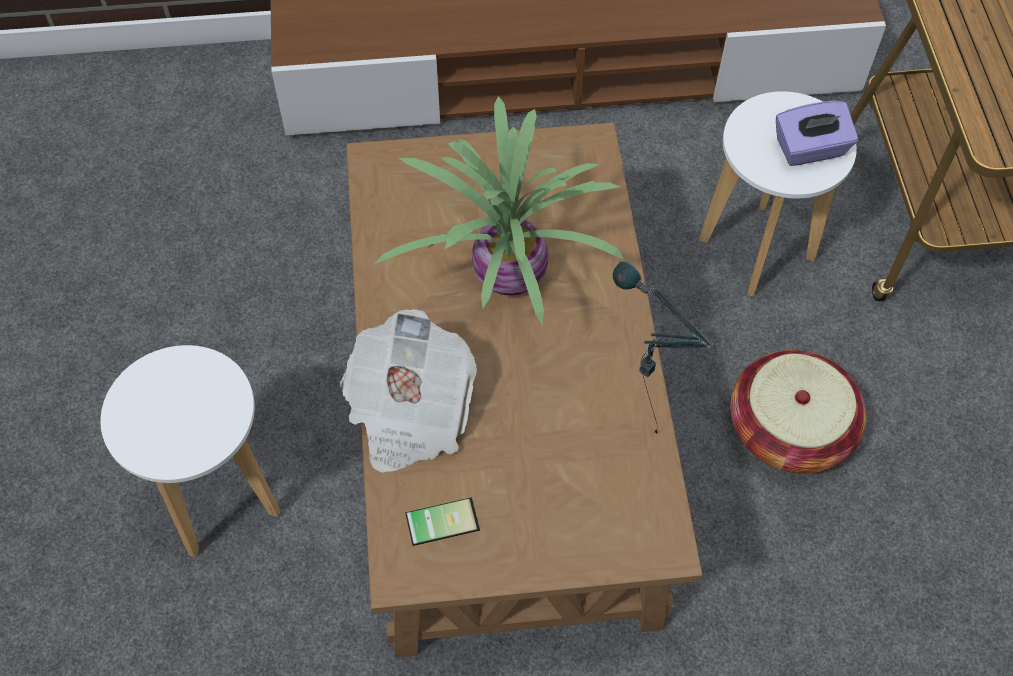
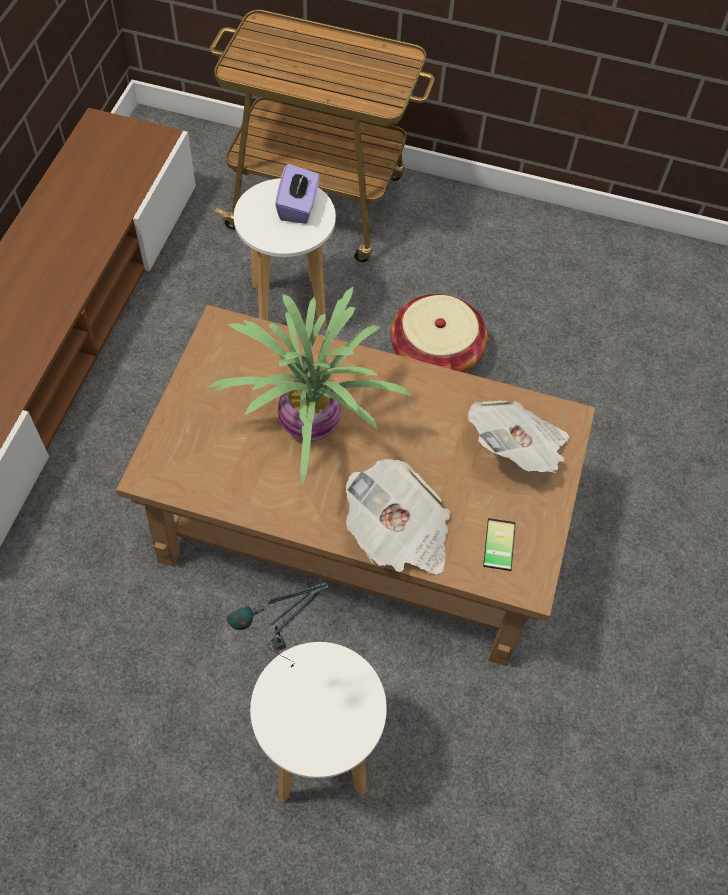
camera: 70 degrees left, 0 degrees up
(586, 500) = (517, 449): none -> newspaper
(636, 434) = (479, 400): table lamp -> table lamp (286, 682)

